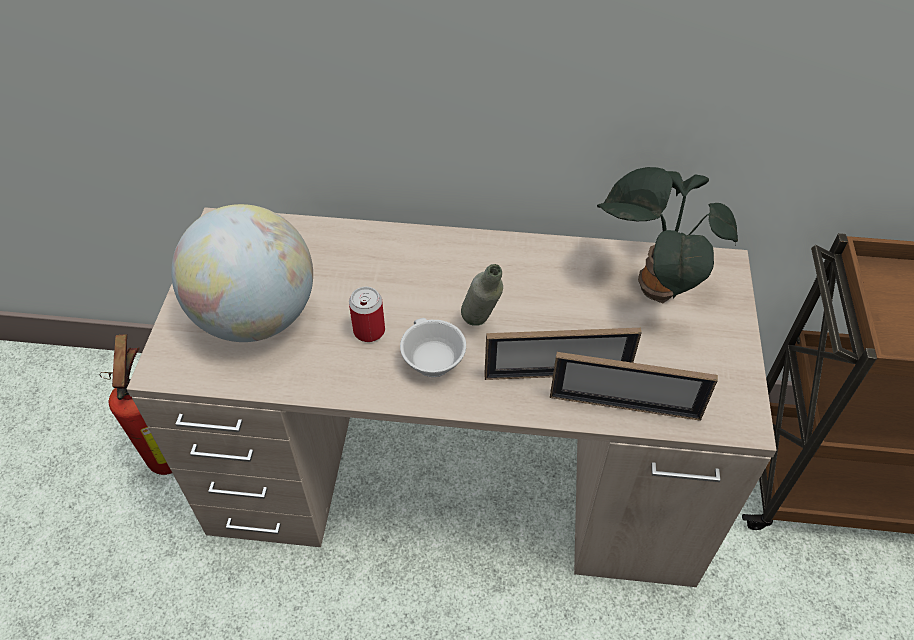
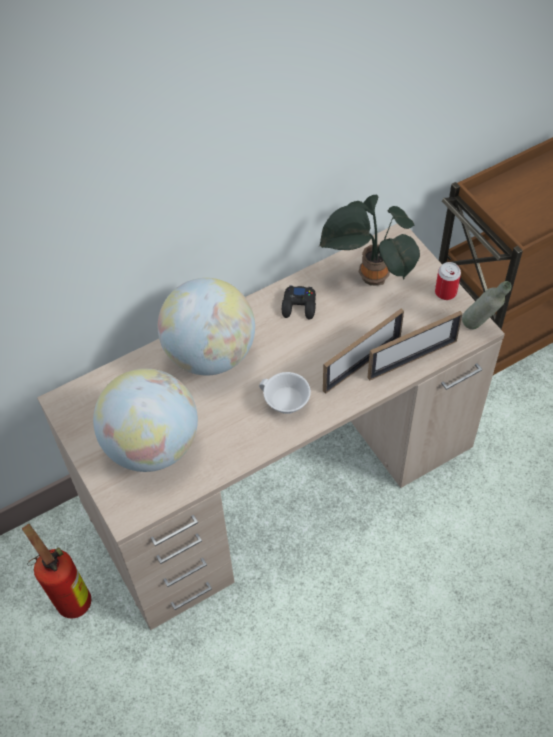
camera: 35 degrees left, 5 degrees up
(369, 331) = (231, 408): can -> can (445, 292)
(401, 264) = (210, 354): none -> globe
(481, 327) = (295, 363): grey bottle -> grey bottle (480, 327)
(542, 271) = (299, 306): none -> black game controller

